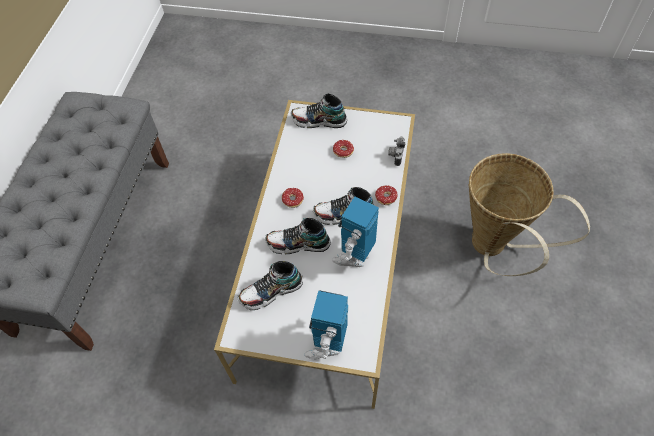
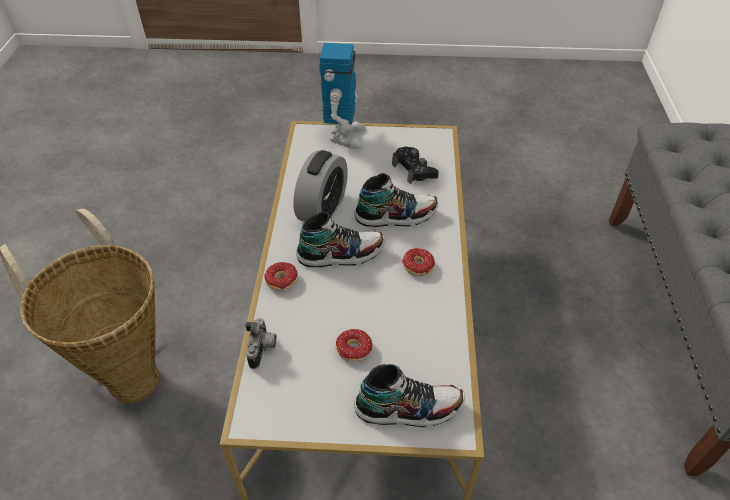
camera: 170 degrees right, 10 degrees down
(271, 292) = (414, 170): shoe -> black game controller
(354, 256) = (322, 209): toy robot -> alarm clock

